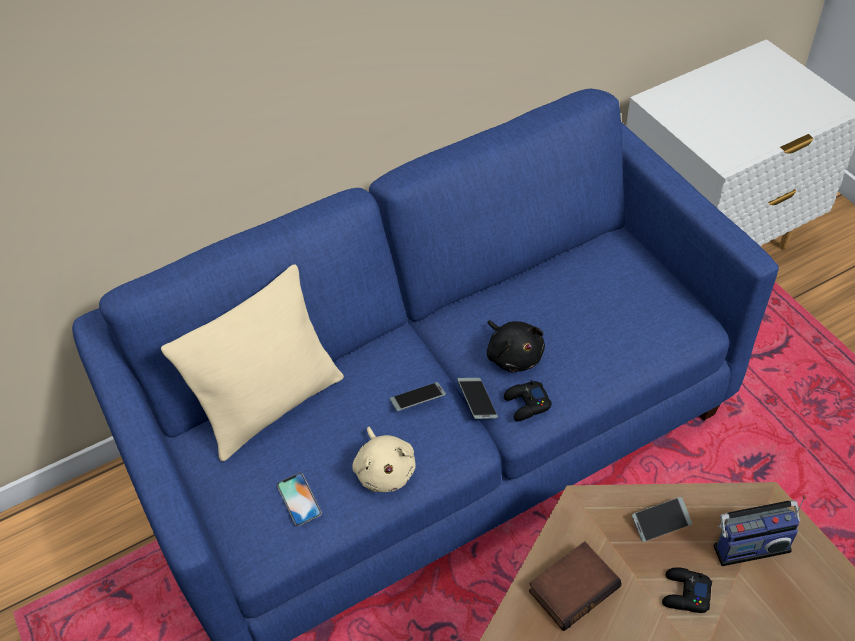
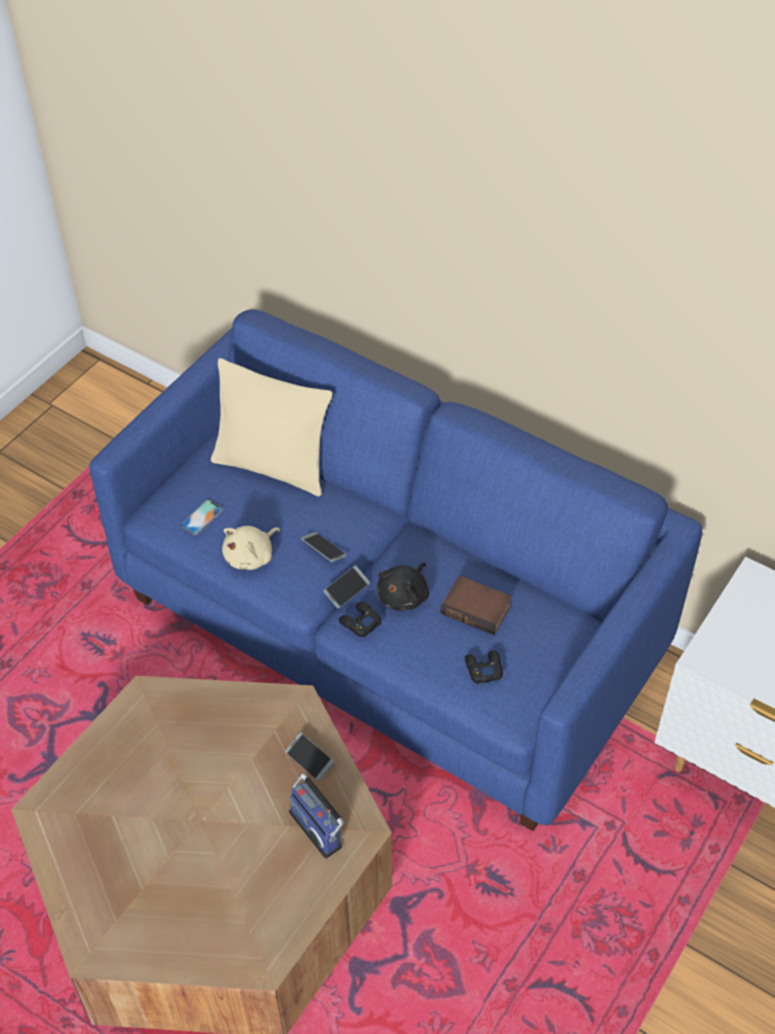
camera: 60 degrees right, 0 degrees up
(573, 587) = (225, 719): book -> book (477, 608)
(685, 594) = (253, 794): black game controller -> black game controller (483, 669)

